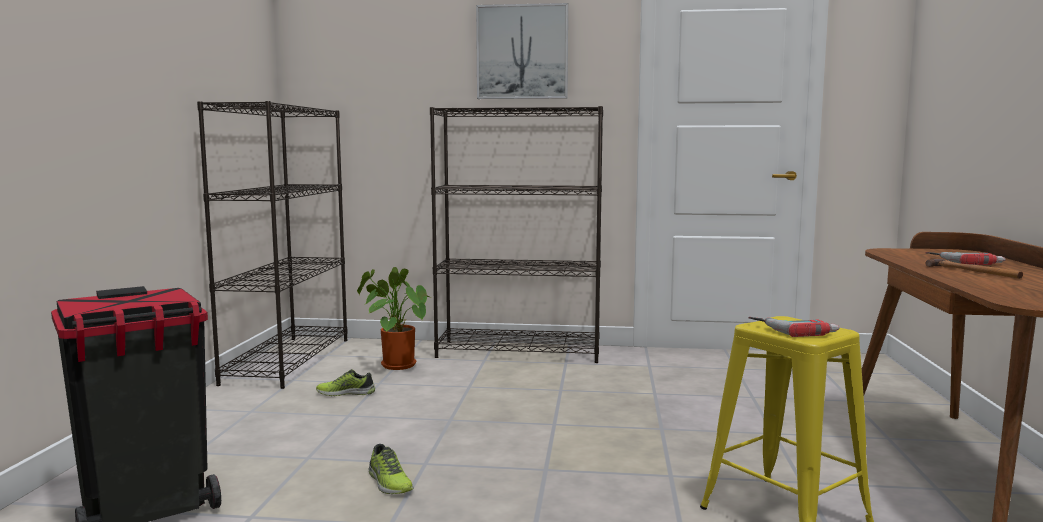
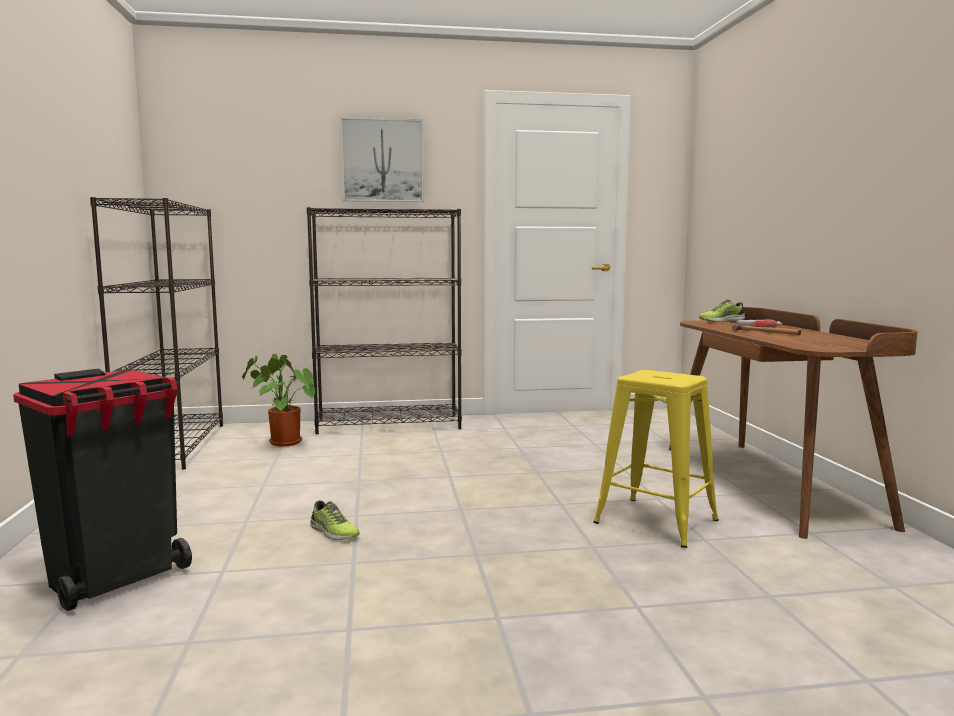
camera: 15 degrees left, 0 degrees up
(346, 393) = (249, 468): shoe -> shoe (721, 321)
(793, 329) = (661, 377): power drill -> none

